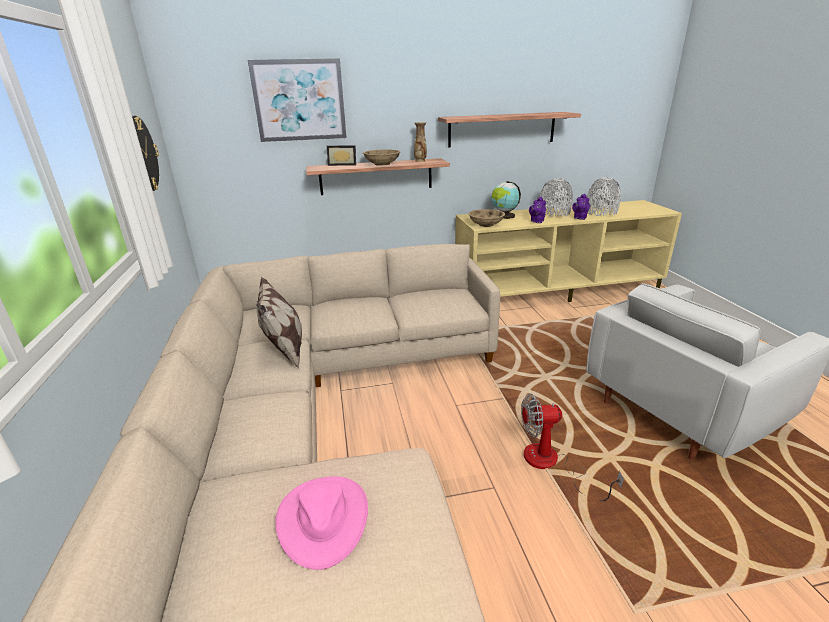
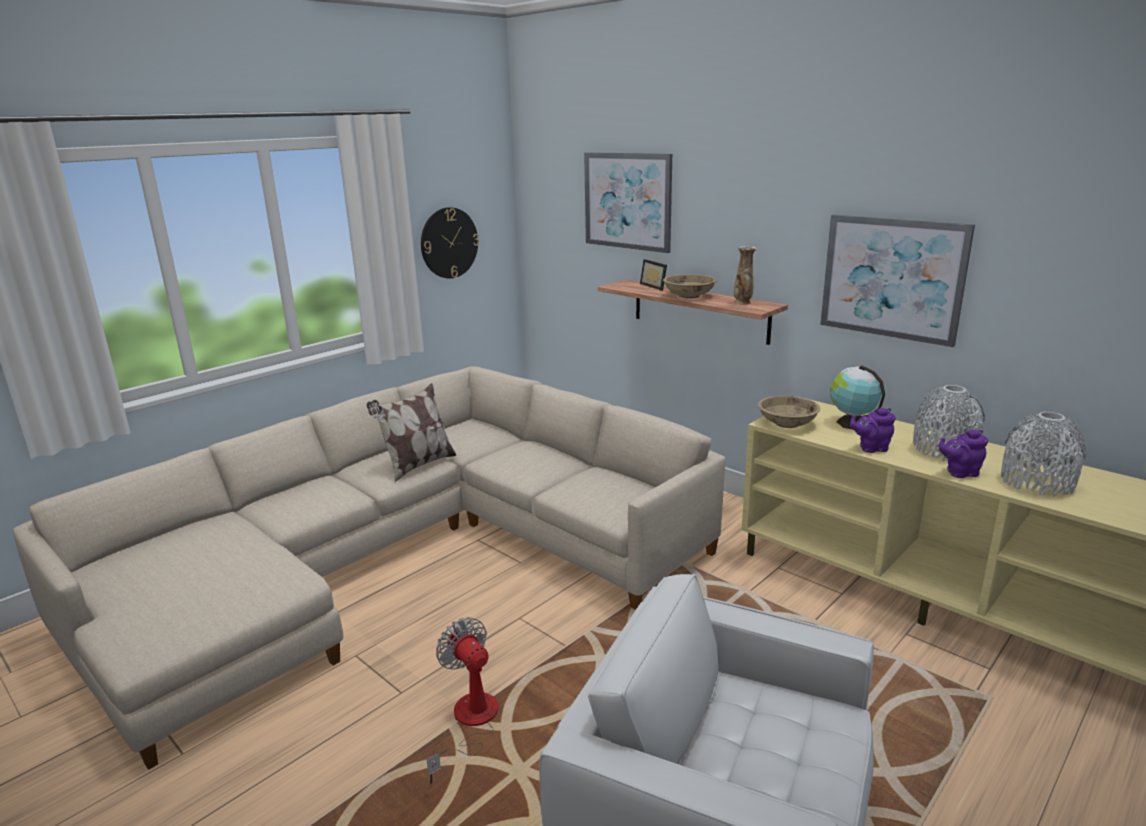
camera: 55 degrees right, 5 degrees down
(323, 519) = (204, 566): pink hat -> none
(502, 129) = (892, 278): shelf -> picture

